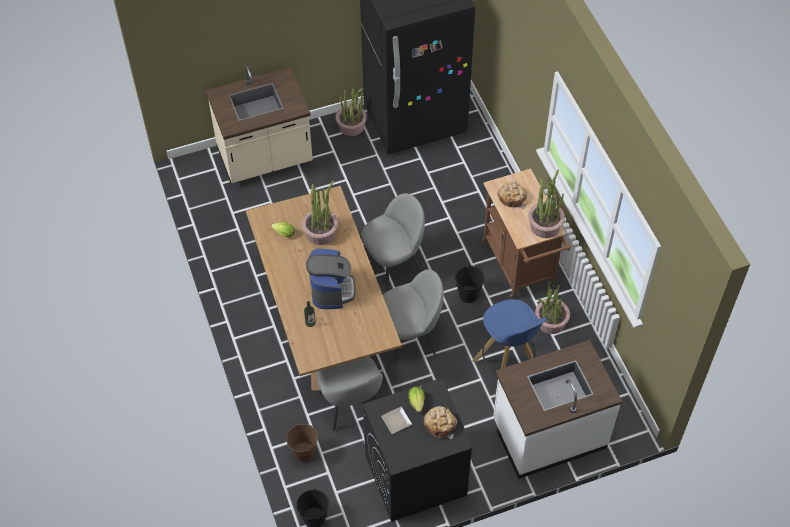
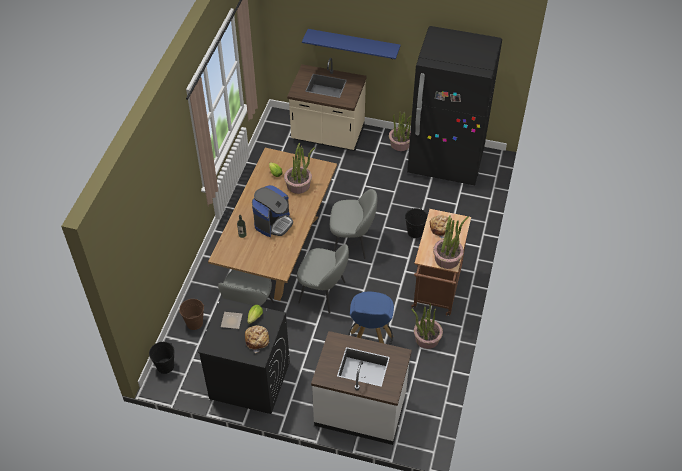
camera: 35 degrees right, 5 degrees down
(268, 37) = (353, 44): none -> blue shelf
(468, 294) = (385, 288): black bucket -> black bucket (415, 232)

